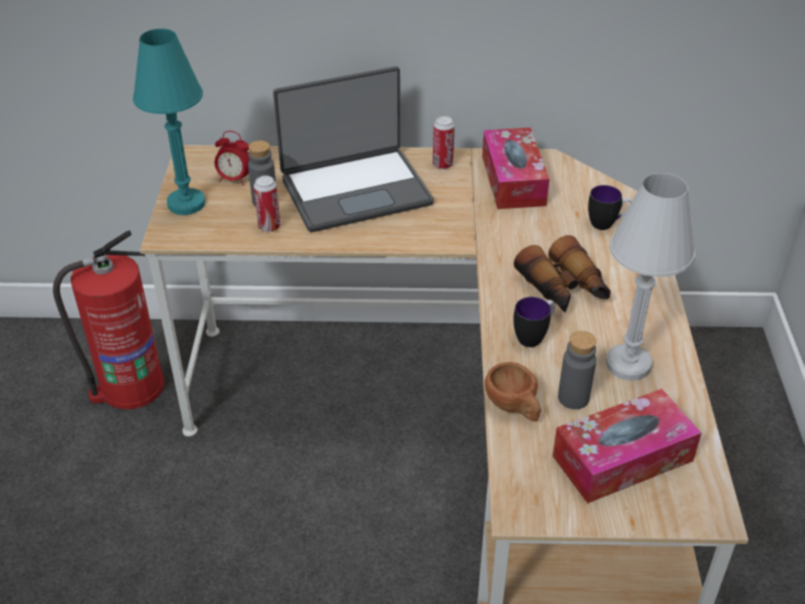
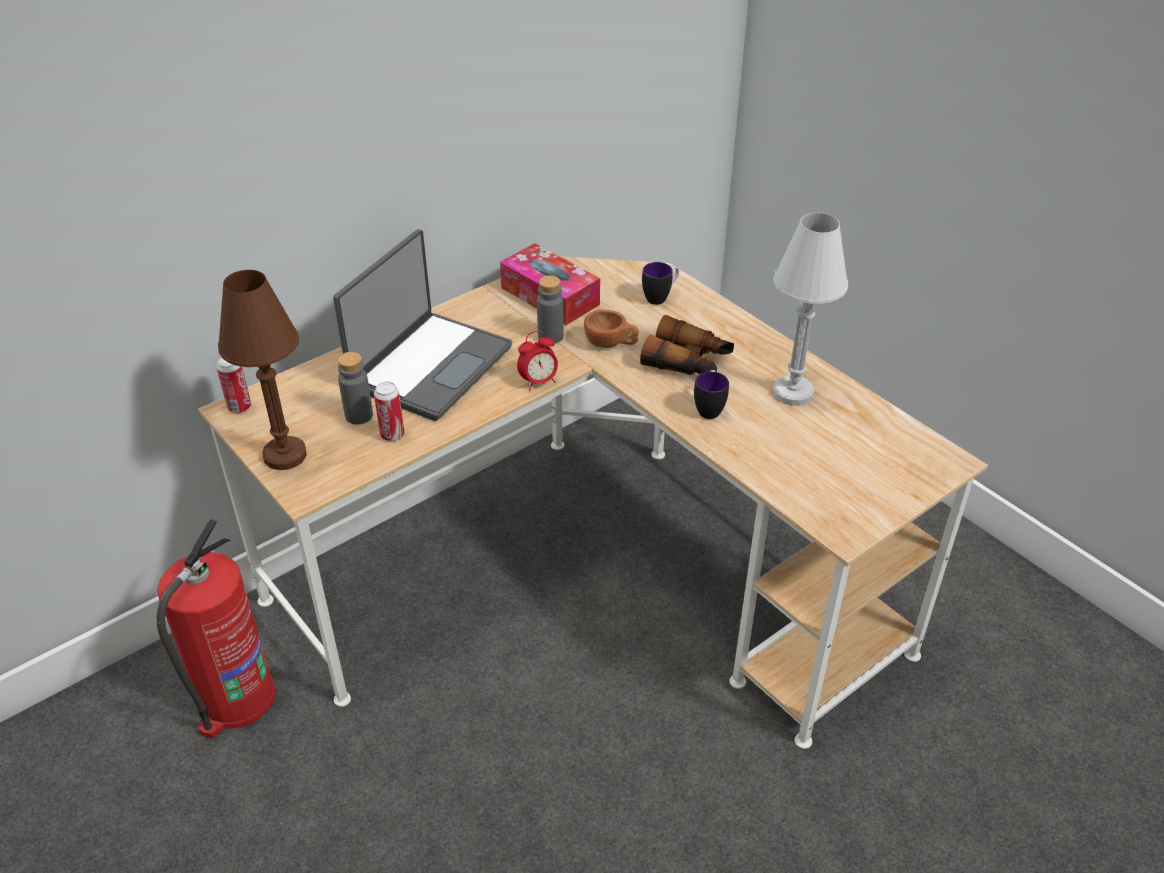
camera: 40 degrees left, 0 degrees up
(186, 204) = (285, 455): turquoise table lamp -> brown table lamp
(234, 179) = (304, 411): alarm clock -> alarm clock (538, 382)
(442, 165) = (477, 310): can -> can (239, 407)
(514, 407) = (757, 466): brown cup -> brown cup (611, 344)
(573, 398) = (786, 436): grey bottle -> grey bottle (550, 336)
(622, 458) = (863, 459): tissue box -> none

